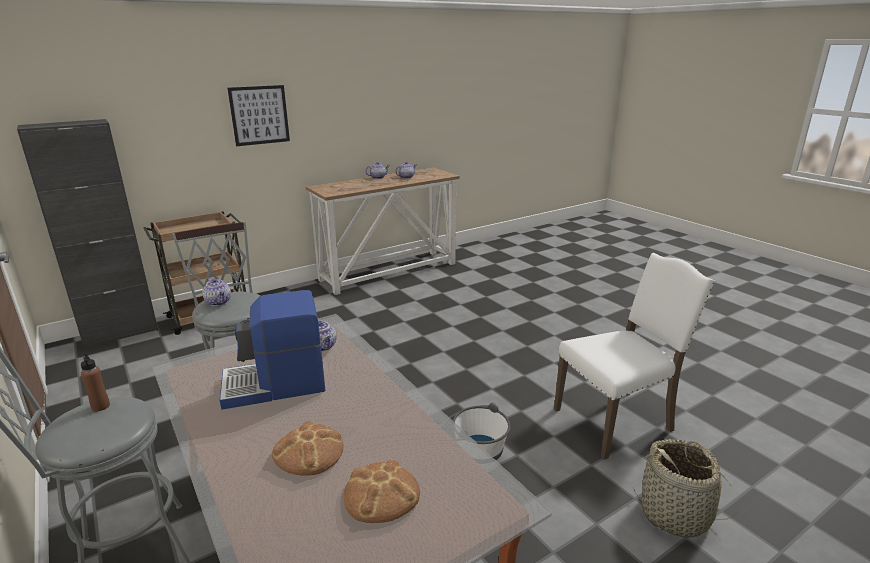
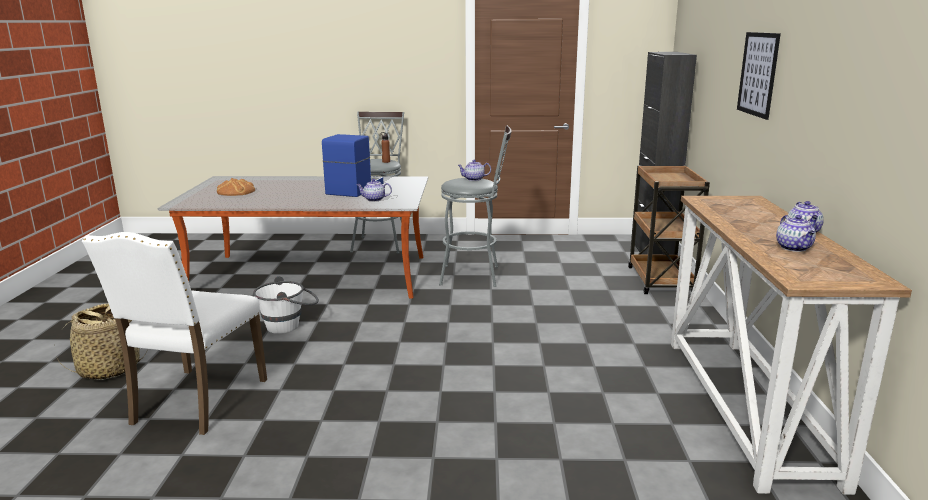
camera: 125 degrees right, 5 degrees down
(309, 452) = (287, 187): bread -> none

